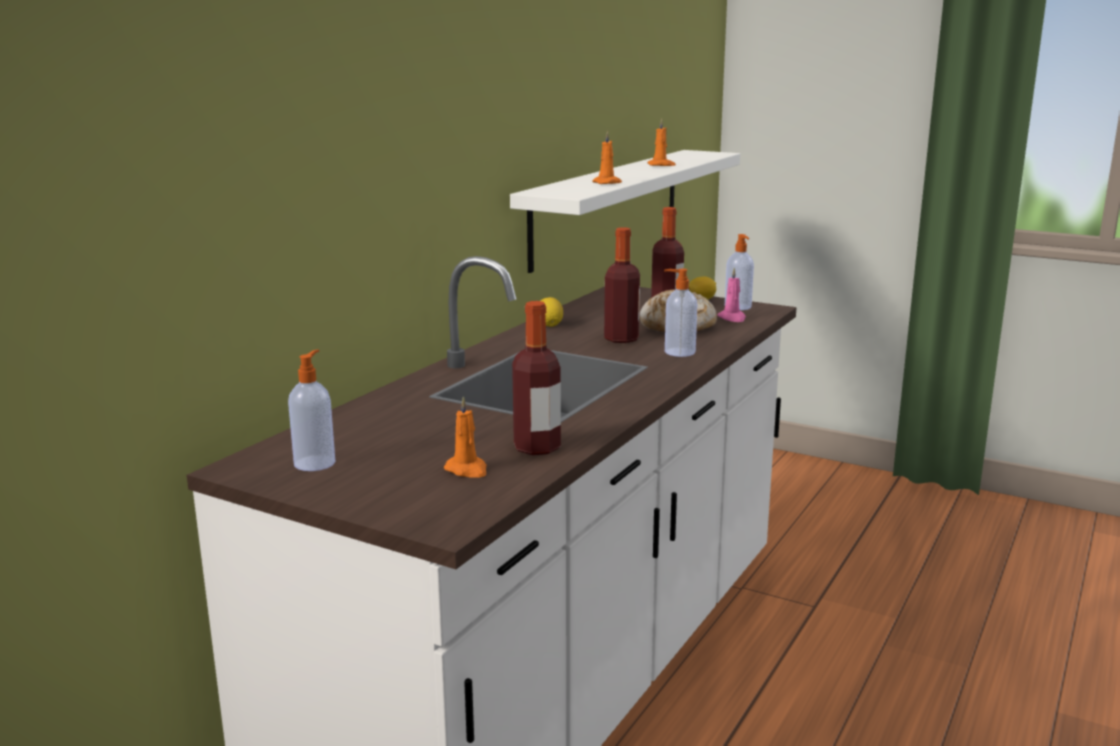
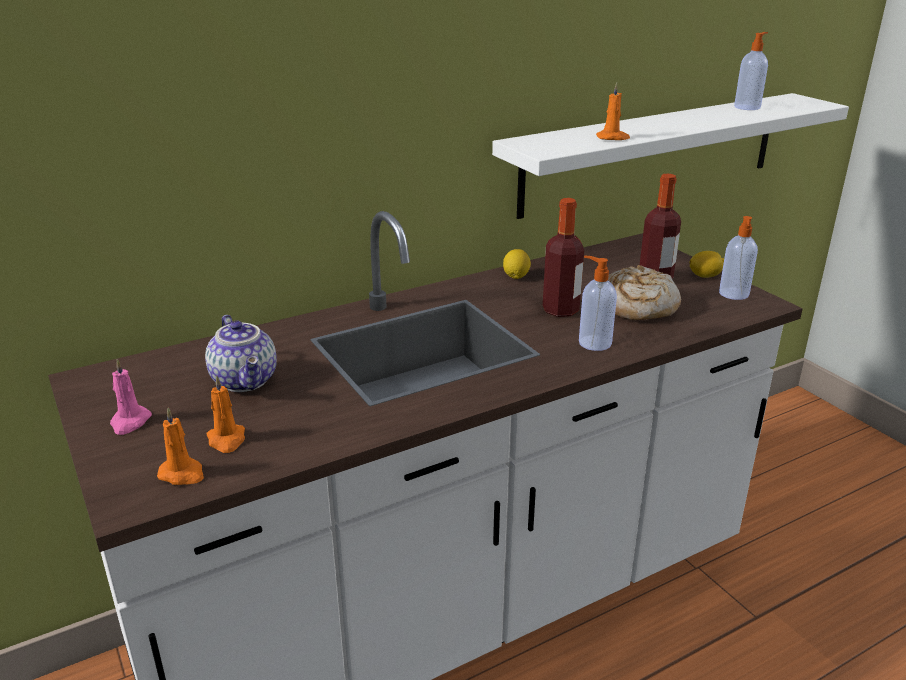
camera: 30 degrees right, 10 degrees up
(315, 463) = (137, 391): soap dispenser -> soap dispenser (747, 107)
(416, 433) = (246, 380): none -> teapot
(537, 447) = (313, 431): bottle -> none
(661, 165) = (720, 116): orange candle -> orange candle (182, 474)
(732, 318) = (708, 308): pink candle -> pink candle (130, 422)

